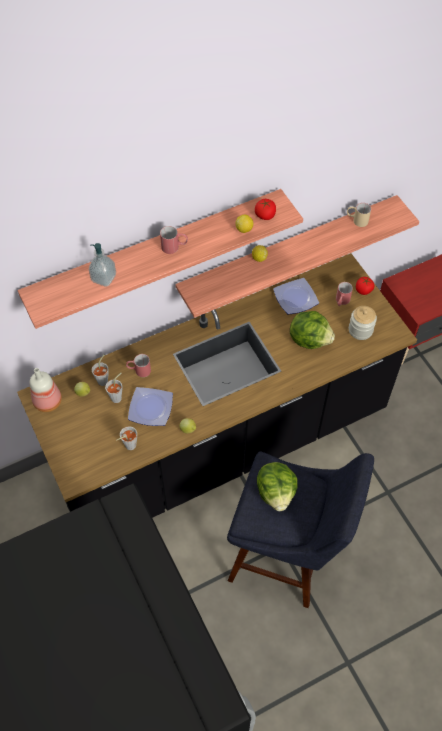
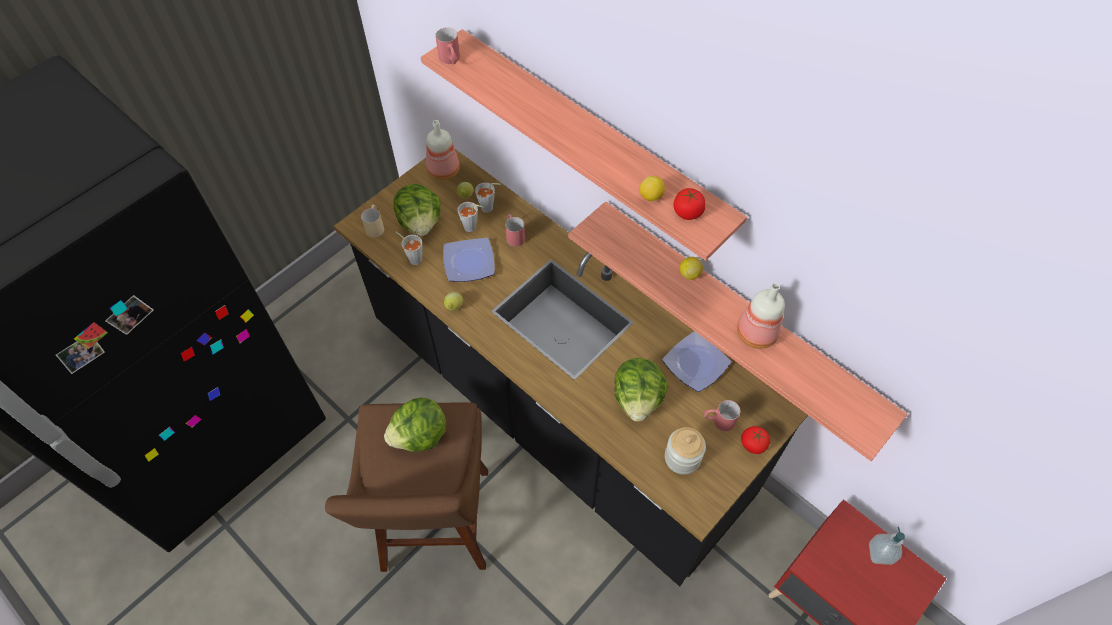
camera: 70 degrees right, 0 degrees up
(94, 432) = (420, 222): none -> lettuce
(104, 278) = (508, 90): soap dispenser -> soap dispenser (880, 553)
(174, 247) = (586, 137): red mug -> red mug (451, 60)
(287, 558) = (435, 528): blue stool -> brown stool
(317, 241) = (756, 332): none -> bottle
(356, 220) = (823, 371): beige mug -> beige mug (375, 226)

